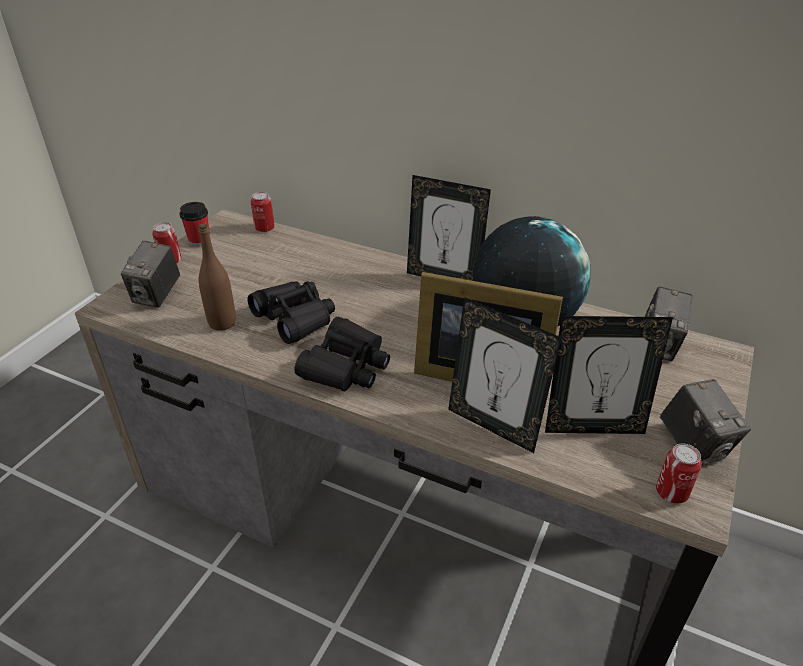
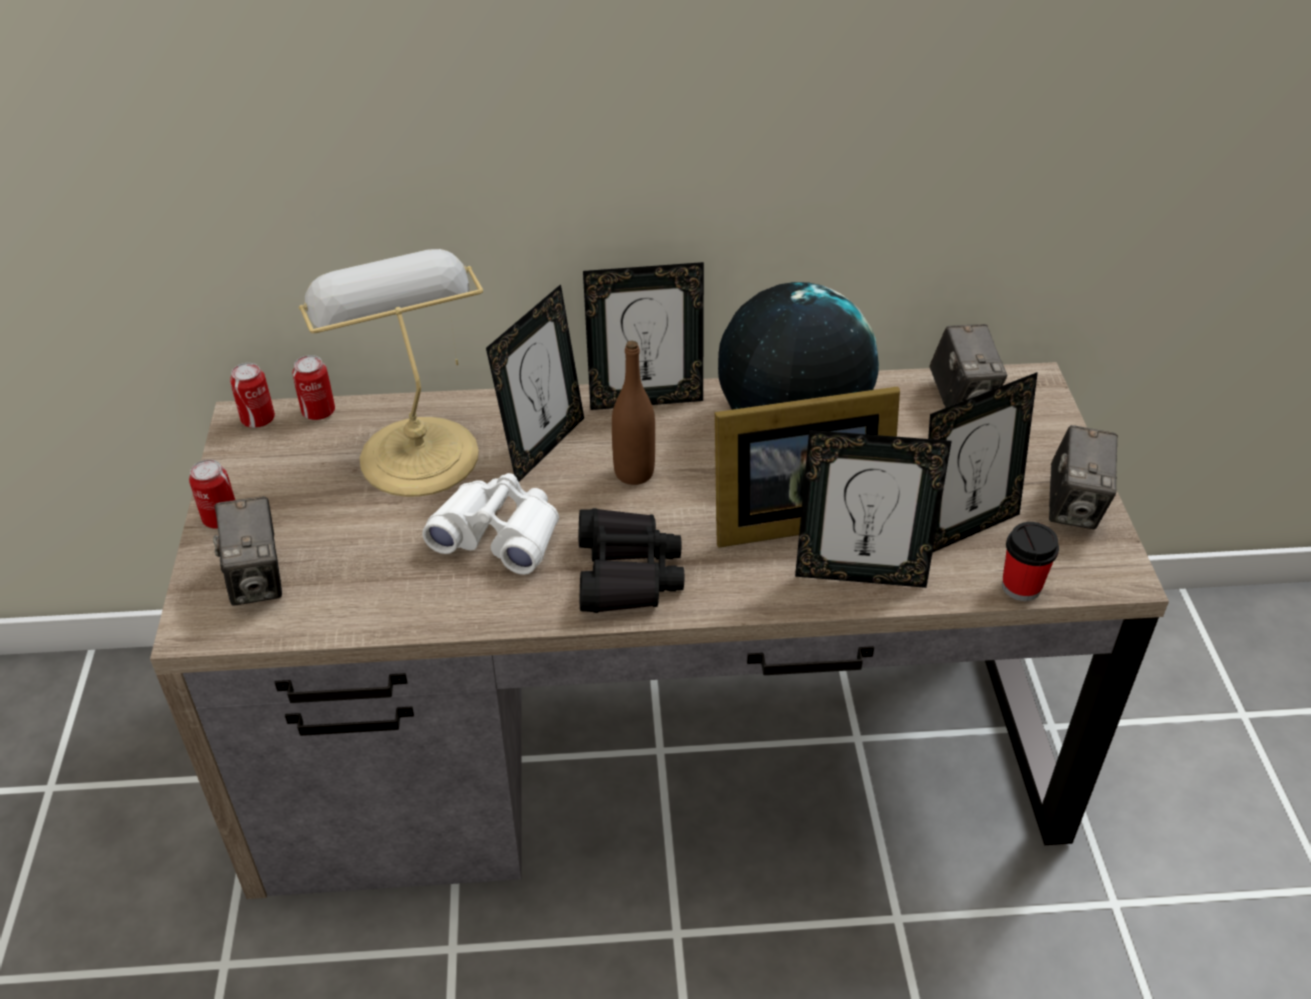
camera: 30 degrees left, 5 degrees up
(199, 241) = (234, 469): cup -> cup (1021, 587)
(222, 323) = (401, 582): brown bottle -> brown bottle (634, 473)
(293, 262) = (416, 452): none -> table lamp
(295, 318) = (499, 535): black binoculars -> white binoculars
(362, 282) = (543, 447): none -> picture frame
(671, 492) = (1087, 569): can -> can (258, 419)
(694, 445) = (1074, 507): camera -> camera turned 60 degrees clockwise

